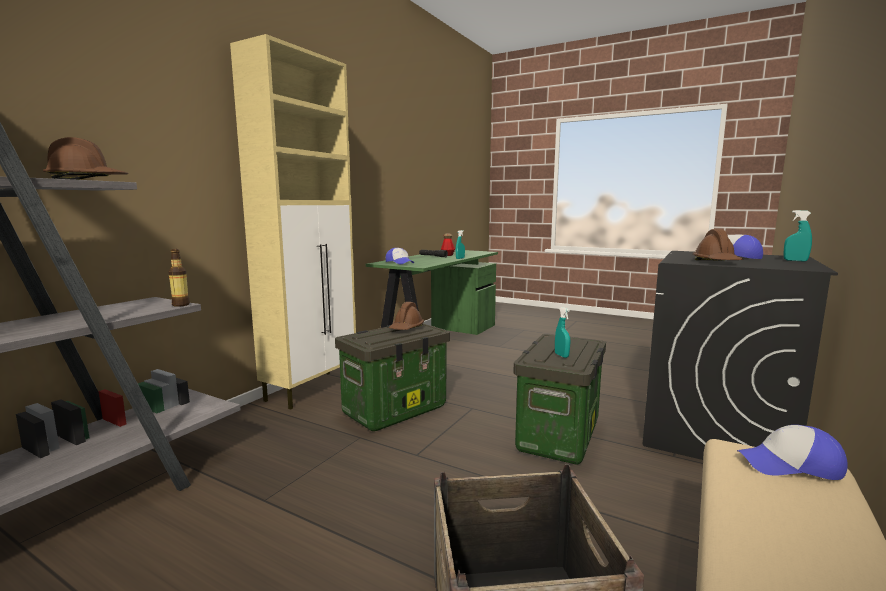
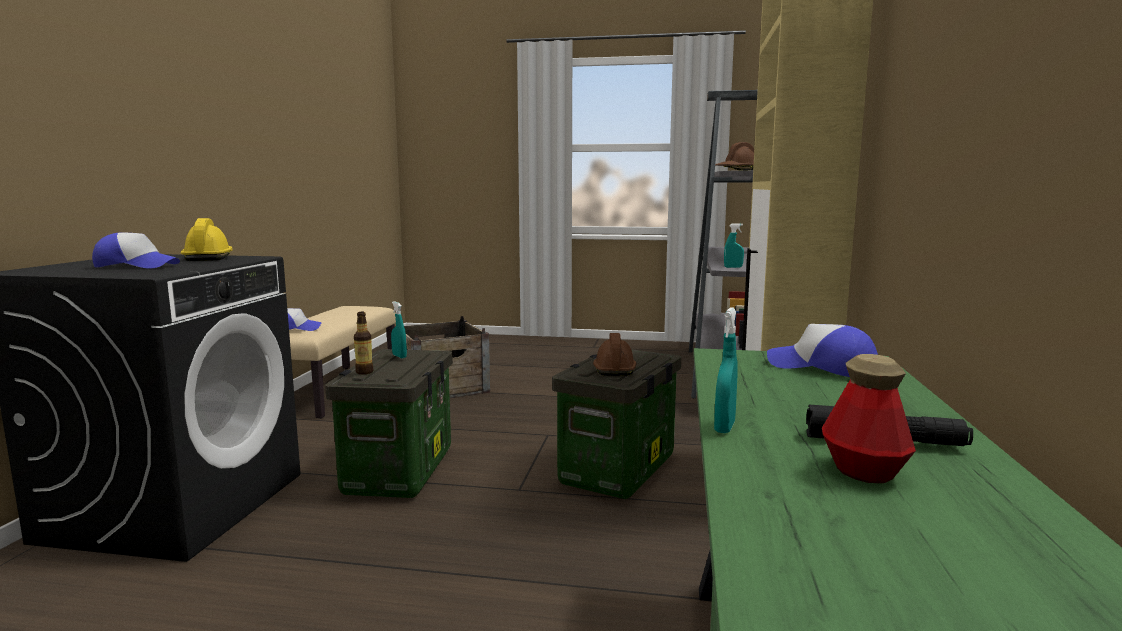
camera: 160 degrees right, 0 degrees up
(181, 305) = (719, 268): bottle -> bottle (364, 372)
(716, 262) = (209, 258): brown hard hat -> yellow hard hat
(795, 260) = (75, 264): turquoise spray bottle -> turquoise spray bottle (733, 267)

